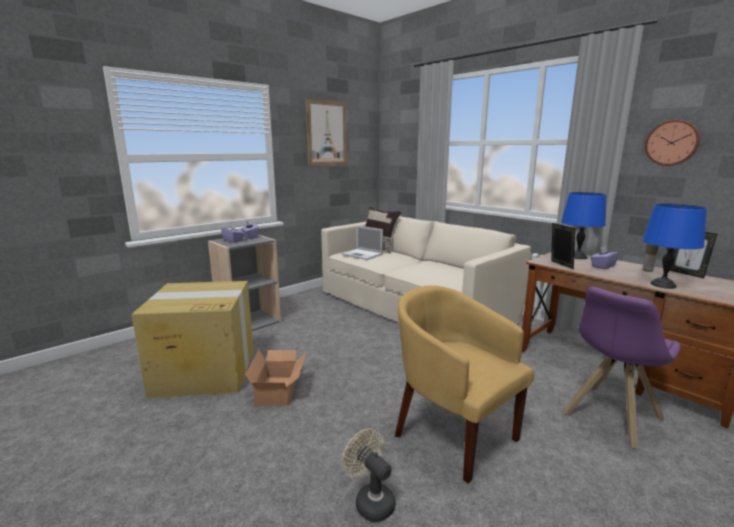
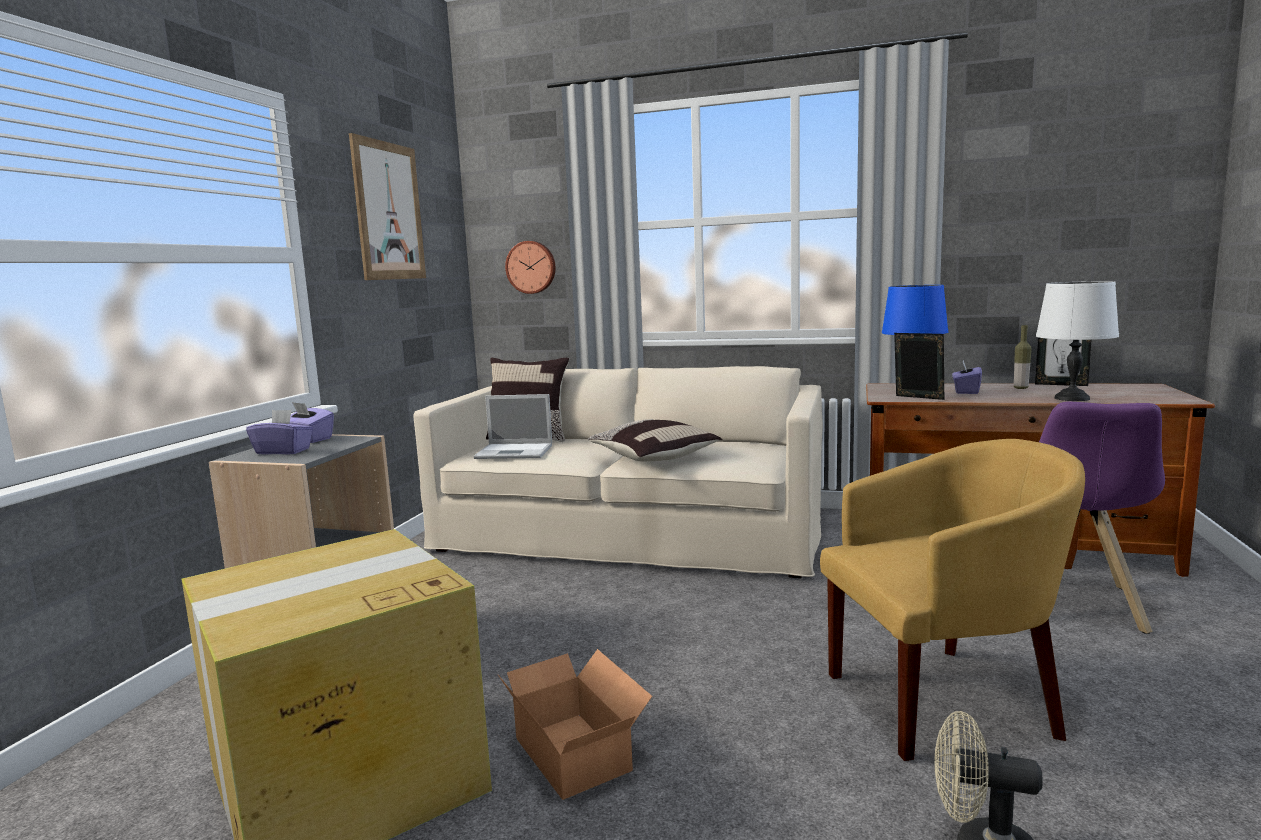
camera: 30 degrees left, 5 degrees down
(415, 270) = (654, 458): none -> pillow
(452, 432) = (944, 700): yellow armchair -> yellow armchair turned 150 degrees clockwise
(662, 285) = (1071, 398): blue table lamp -> white table lamp
(672, 143) = (1000, 206): wall clock -> wall clock (531, 267)

